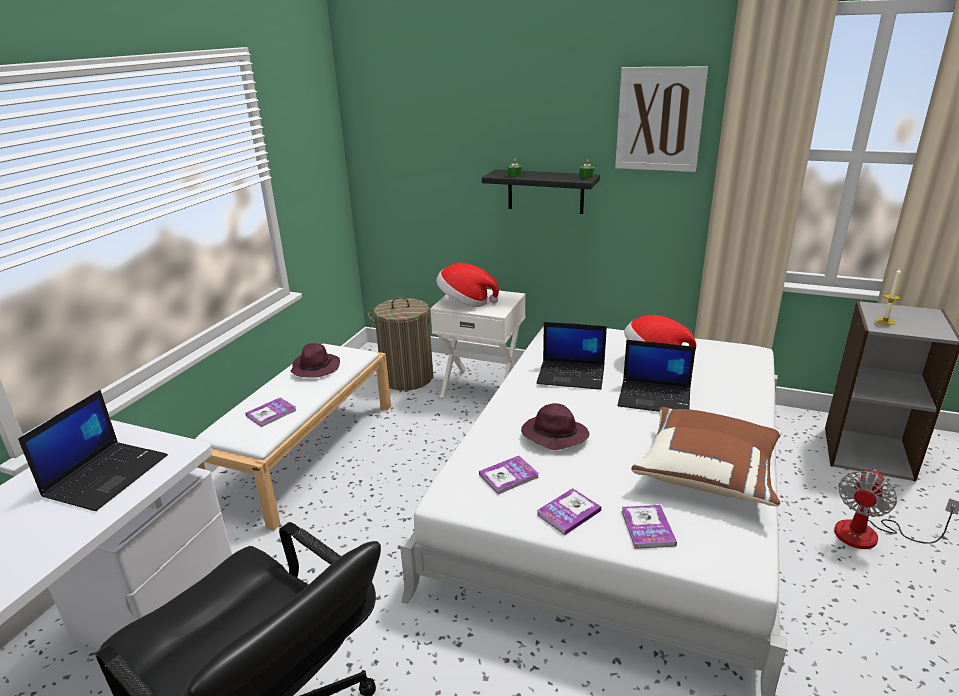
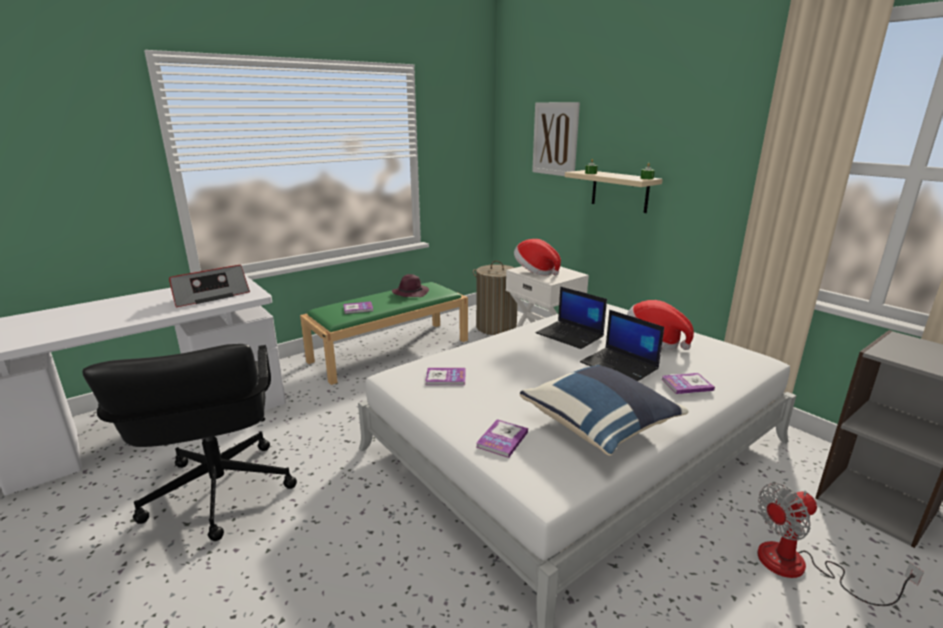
camera: 30 degrees right, 5 degrees down
(107, 475) = (210, 296): laptop -> radio
(306, 451) = (391, 350): white bench -> green bench
(545, 191) = (620, 191): black shelf -> beige shelf
(553, 435) = (506, 365): purple hat -> none
(568, 512) = (458, 410): book -> book (687, 384)
(659, 119) = (716, 130): picture -> picture (555, 139)
(708, 473) = (600, 425): brown pillow -> blue pillow
(885, 321) = (898, 350): candle -> none

